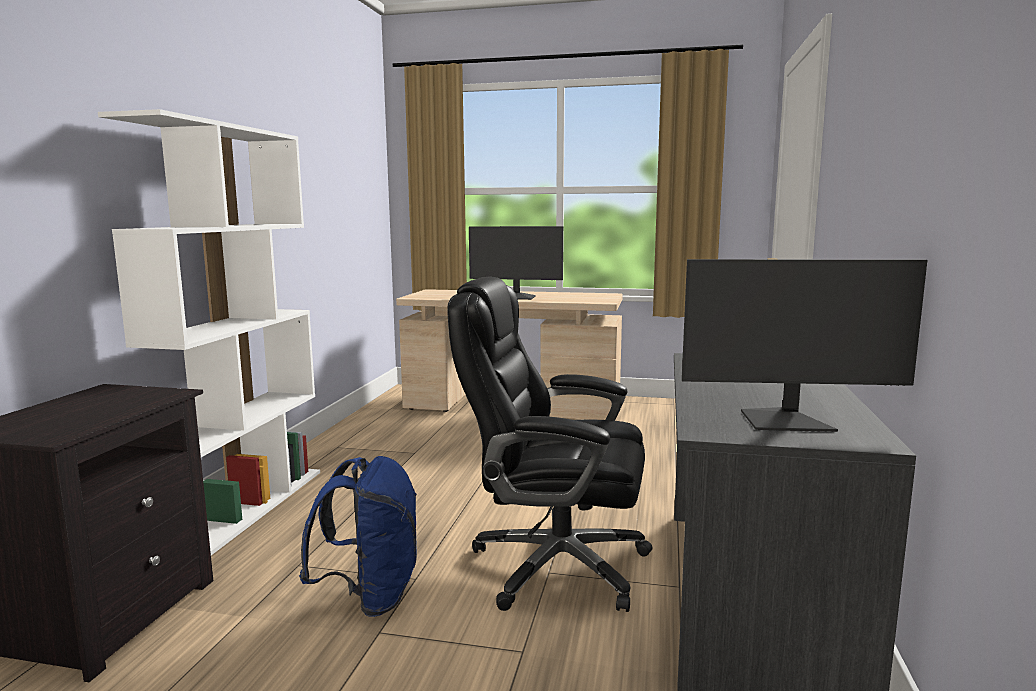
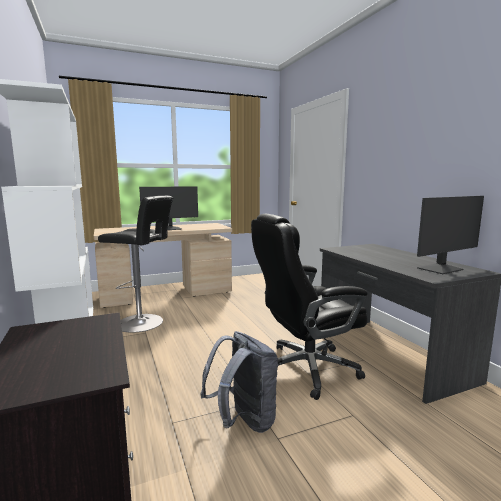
camera: 35 degrees left, 0 degrees up
(370, 596) = (243, 421): blue backpack -> grey backpack
(428, 440) = (143, 323): none -> black stool

